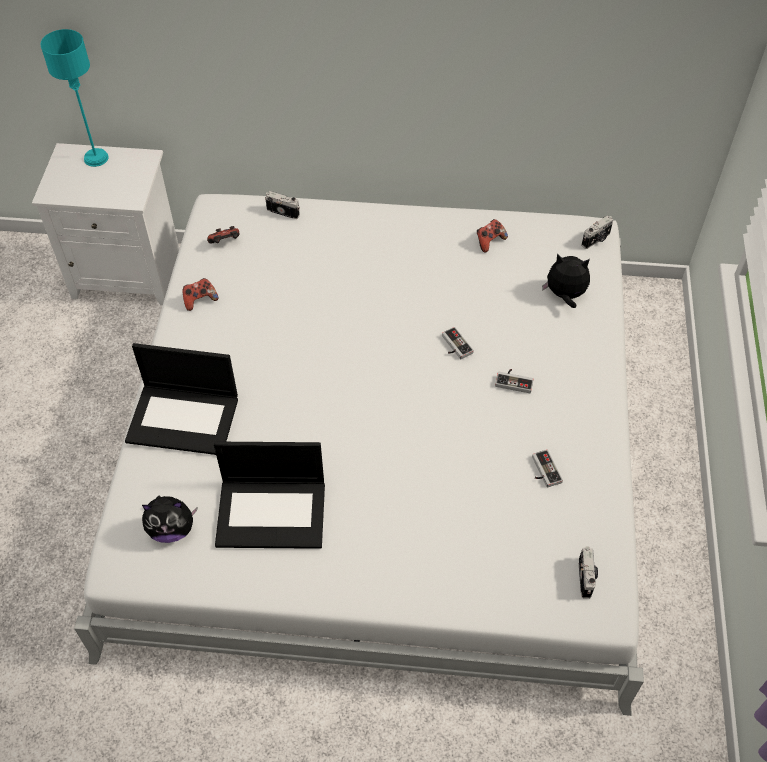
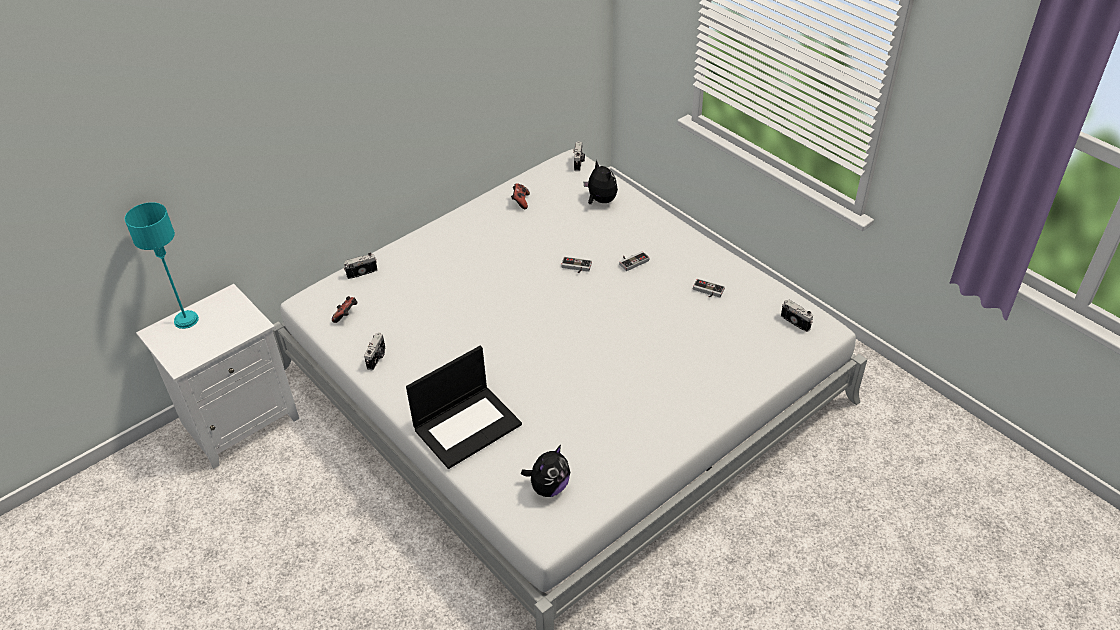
camera: 45 degrees left, 10 degrees down
(200, 300) = (377, 358): game controller -> camera
(272, 512) = (596, 427): laptop -> none
(565, 295) = (600, 201): plush toy -> plush toy turned 90 degrees clockwise

